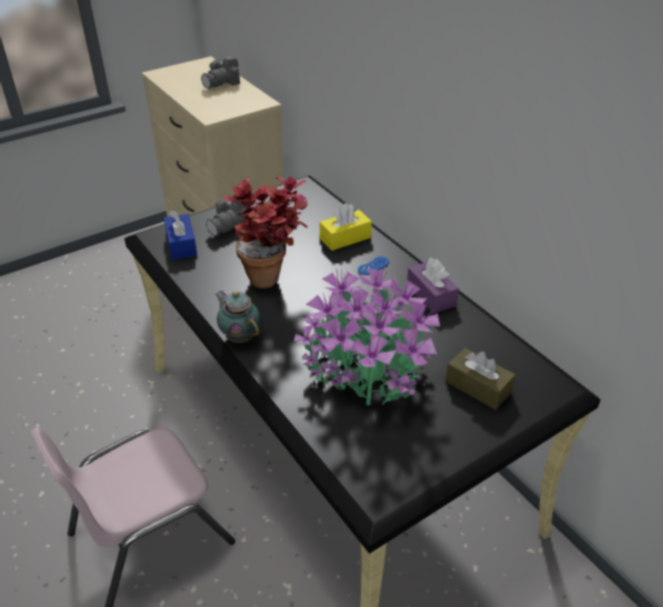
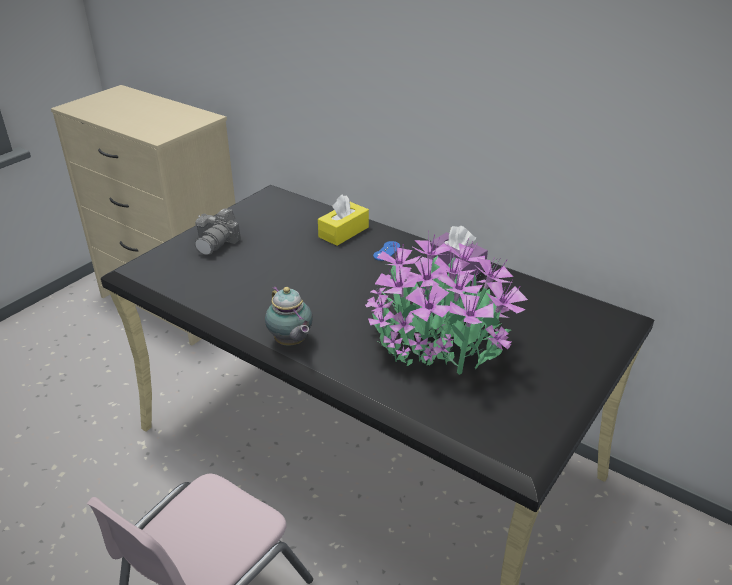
camera: 20 degrees left, 5 degrees down
(181, 244) = (174, 270): blue tissue box -> none
(222, 83) = (150, 106): camera -> none
(239, 336) = (291, 343): teapot -> teapot turned 150 degrees counterclockwise
(274, 277) = (293, 280): potted plant -> none
(478, 387) = (549, 333): brown tissue box -> none

